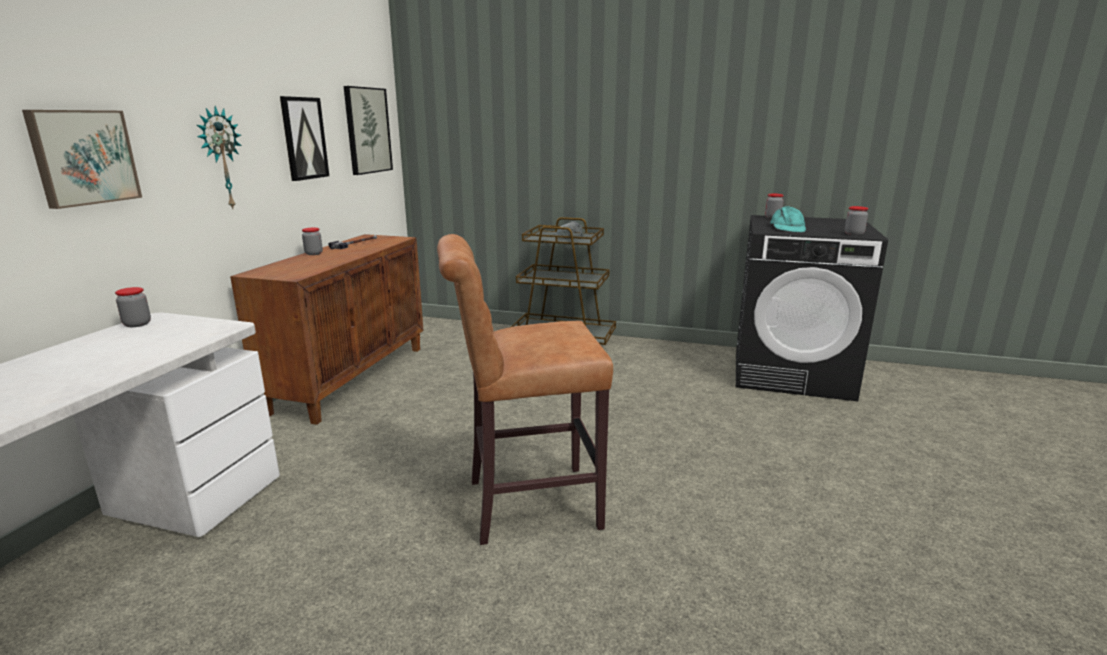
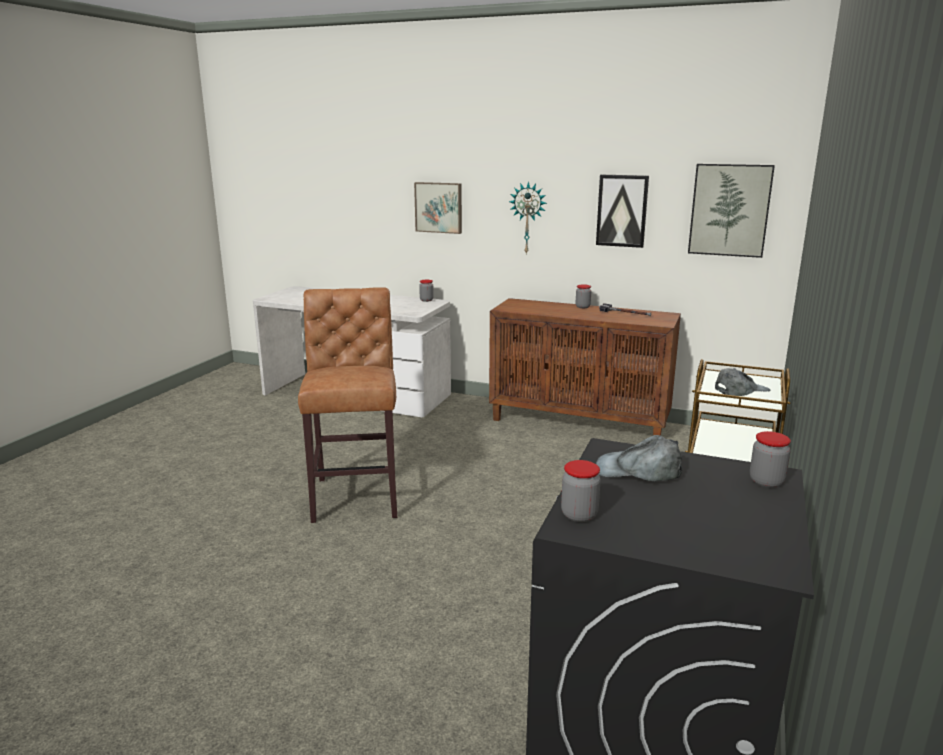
camera: 95 degrees right, 0 degrees up
(787, 228) = (638, 470): turquoise cap -> grey cap

